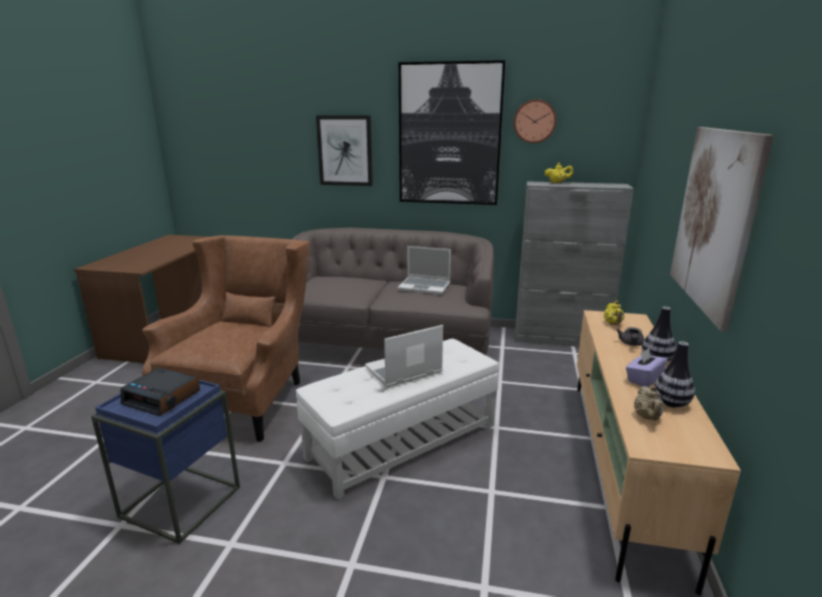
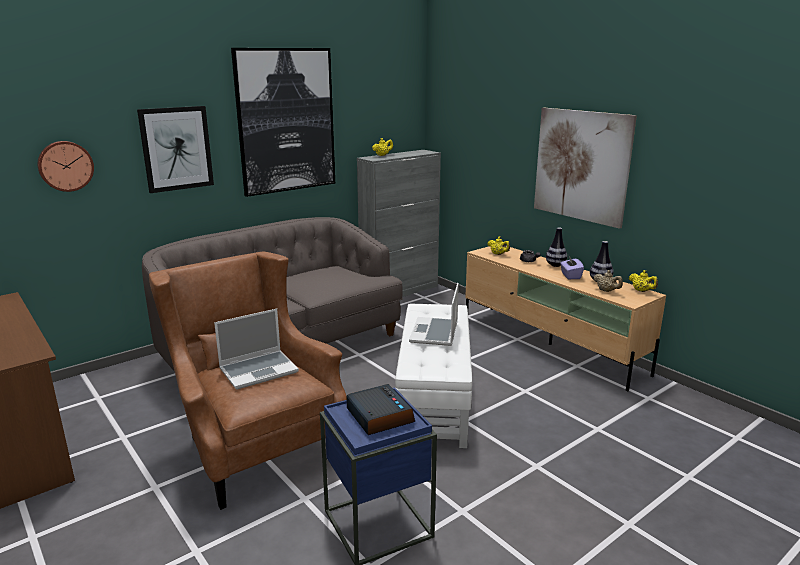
camera: 50 degrees left, 0 degrees up
(163, 397) = (379, 416): alarm clock -> alarm clock turned 90 degrees counterclockwise
(425, 286) = (320, 274): laptop -> laptop (259, 370)
(534, 121) = (355, 103): wall clock -> wall clock (65, 166)
(707, 444) = (642, 291): none -> yellow teapot

